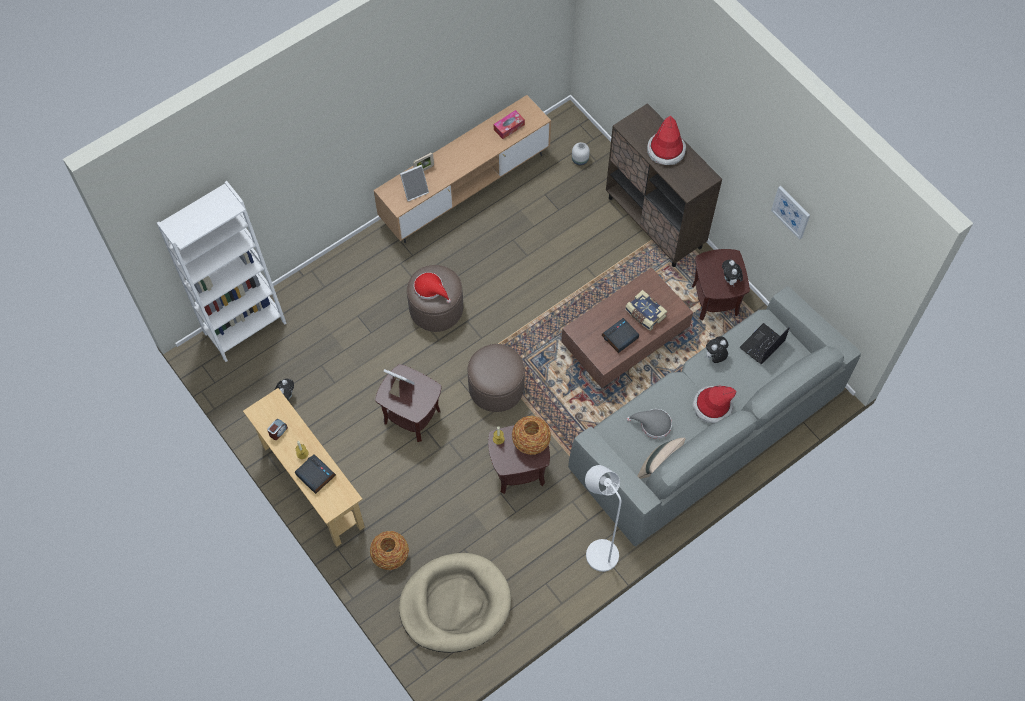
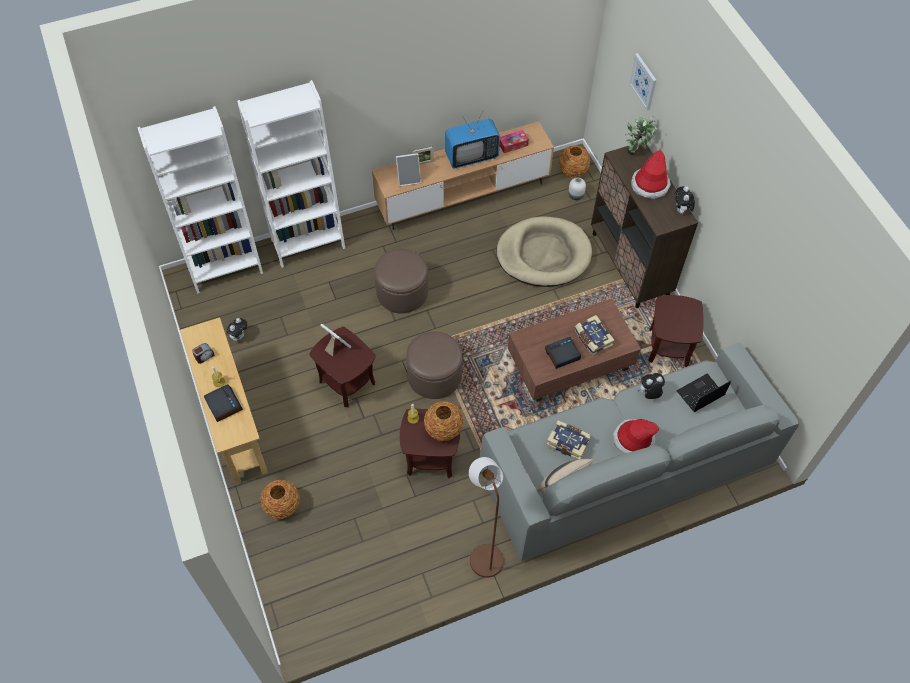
camera: 15 degrees right, 5 degrees down
(321, 279) = (307, 243): none -> white bookcase
(430, 289) = (396, 268): red hat -> none
(455, 604) = (327, 569): beige dog bed -> beige dog bed (543, 254)
(471, 150) = (471, 156): none -> television
(569, 133) = (573, 171): none -> vase
(598, 550) = (483, 554): white floor lamp -> brown floor lamp
(643, 116) = (636, 151): none -> potted plant
(653, 424) = (568, 442): grey hat -> book
(730, 280) = (685, 326): plush toy -> plush toy (681, 210)
(791, 211) = (757, 261): picture -> picture (643, 81)

